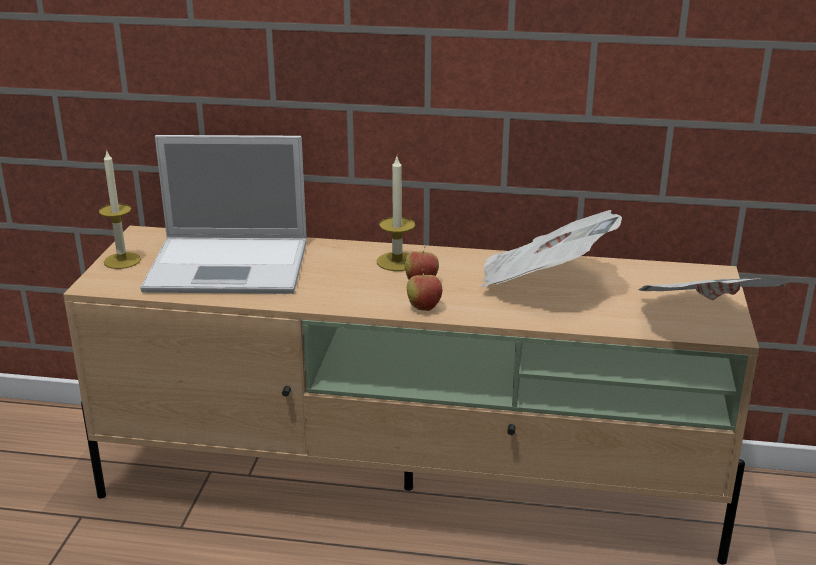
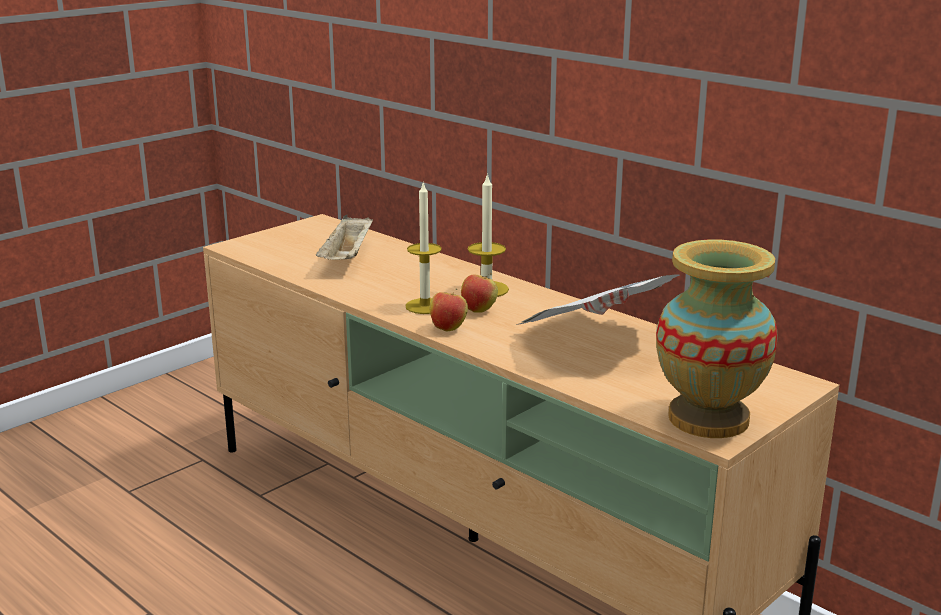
camera: 35 degrees right, 5 degrees down
(122, 260) = (276, 235): candle -> candle (425, 306)
(231, 266) = (347, 258): laptop -> beige tray
(705, 321) = (708, 418): newspaper -> vase

